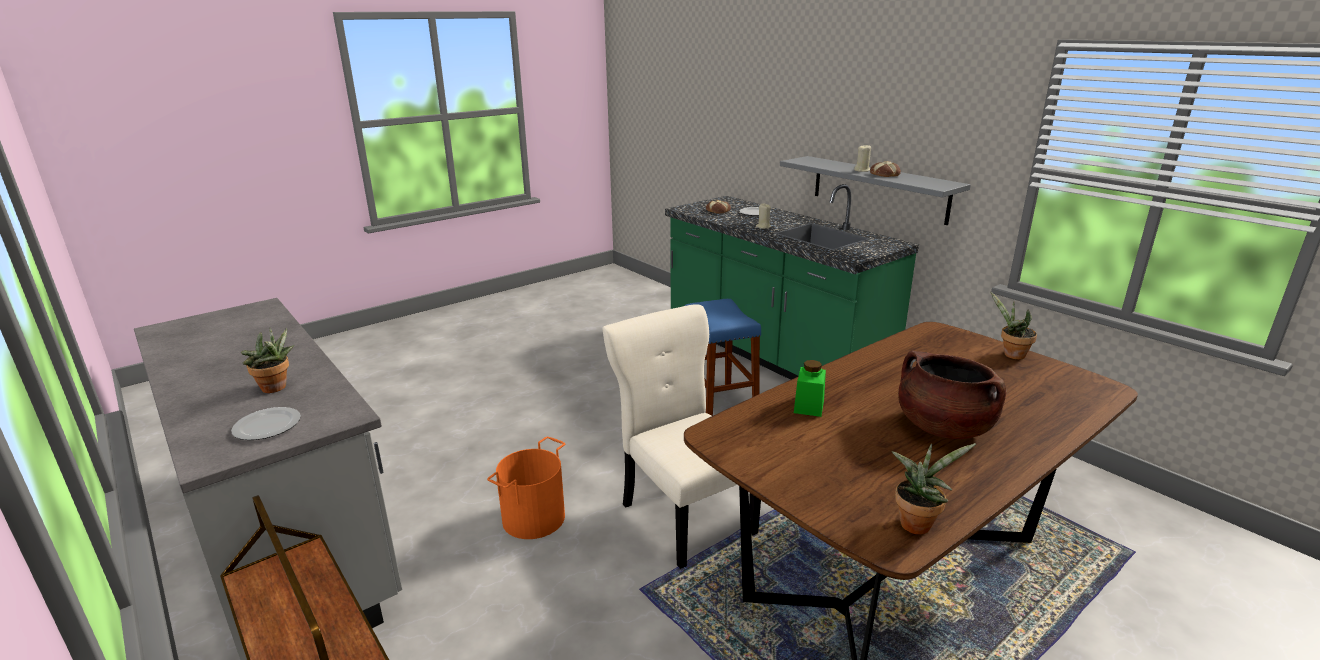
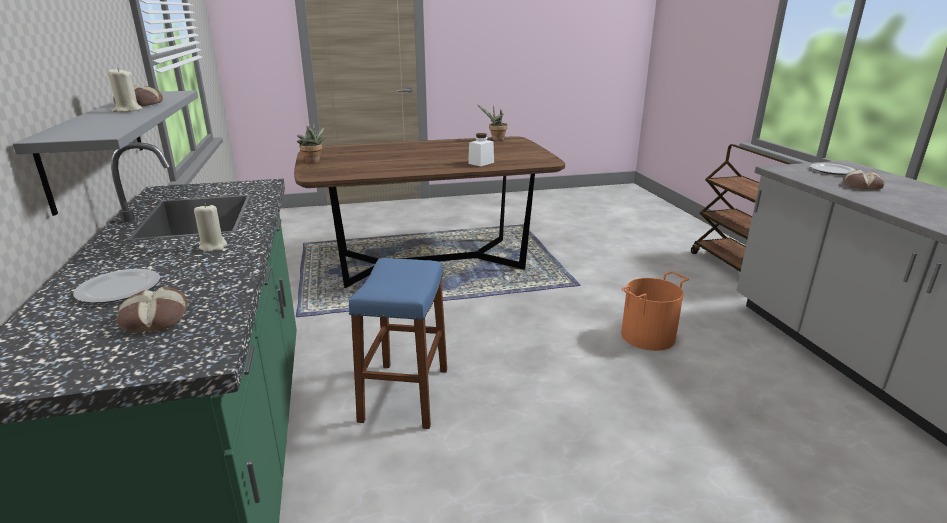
camera: 155 degrees left, 0 degrees up
(276, 388) = (862, 186): potted plant -> bread
(685, 515) = (526, 310): beige chair -> none
(809, 406) = (481, 163): green jar -> white jar
(943, 428) = (430, 151): brown cooking pot -> none

